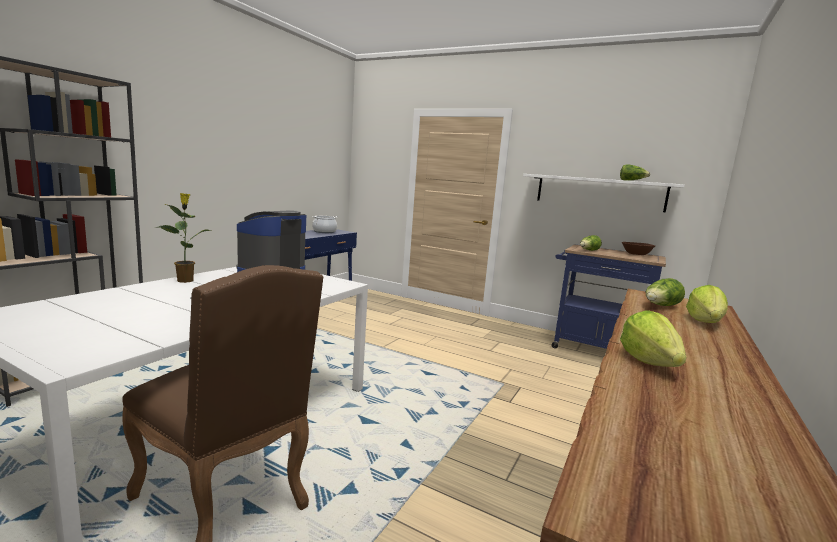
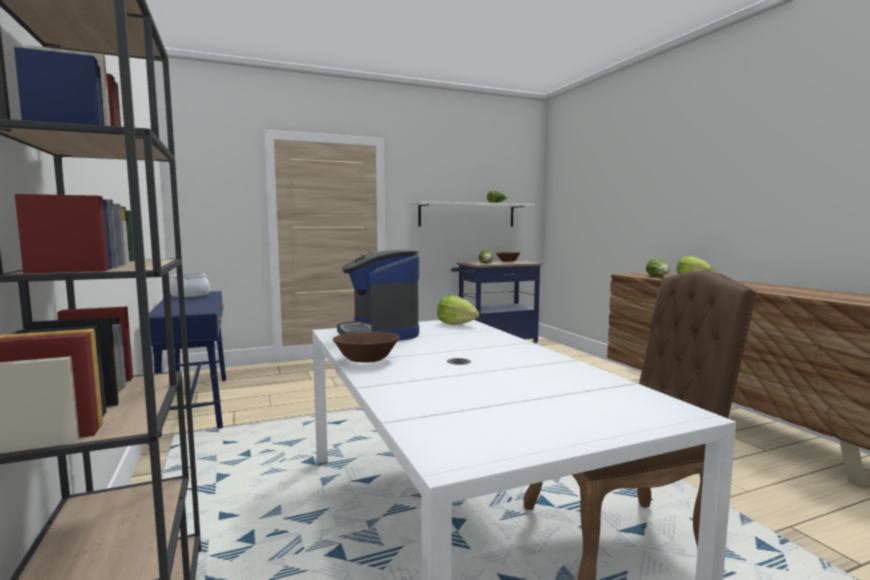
camera: 50 degrees left, 5 degrees down
(186, 280) = (367, 360): potted plant -> brown bowl
(650, 362) = (769, 290): lettuce -> lettuce (456, 324)

